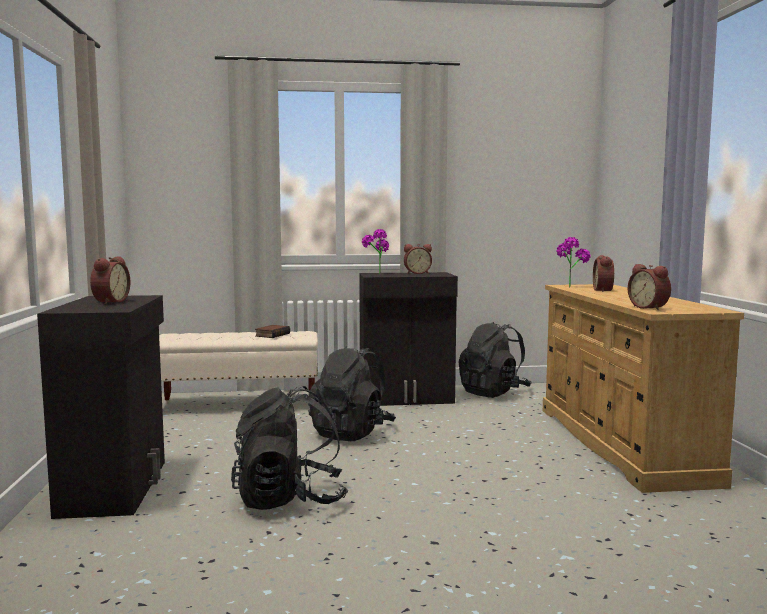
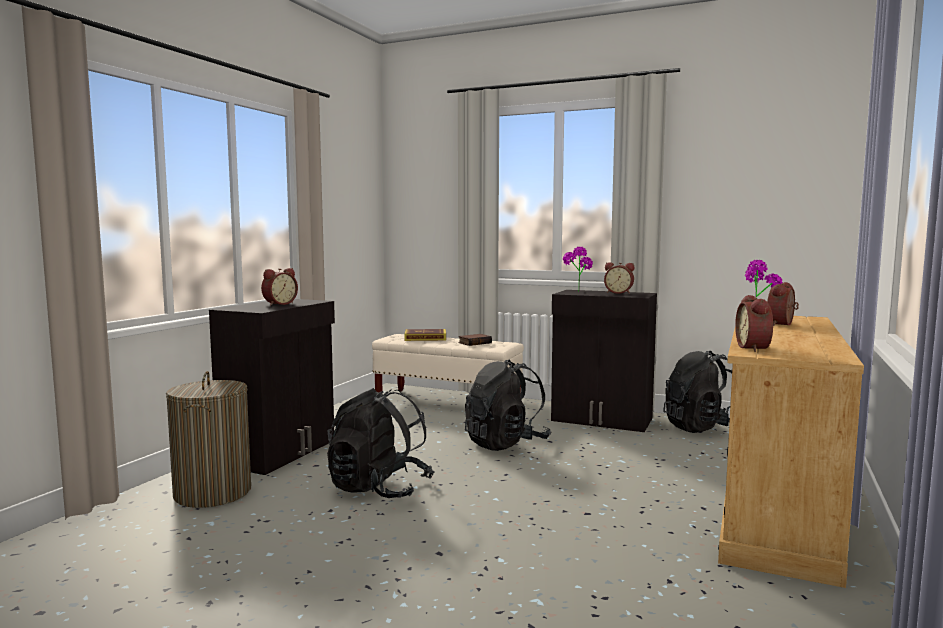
camera: 30 degrees right, 0 degrees up
(93, 548) = (212, 492): none -> laundry basket
(208, 335) = (425, 338): none -> book

